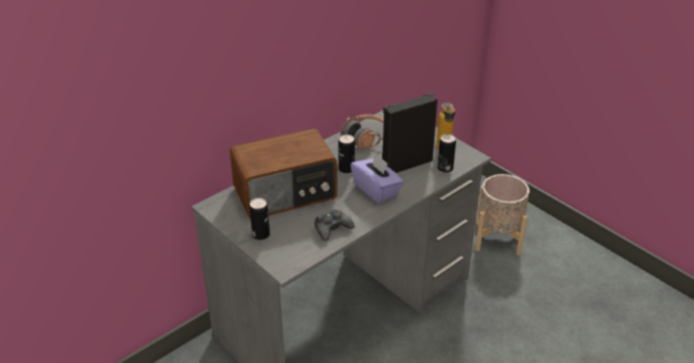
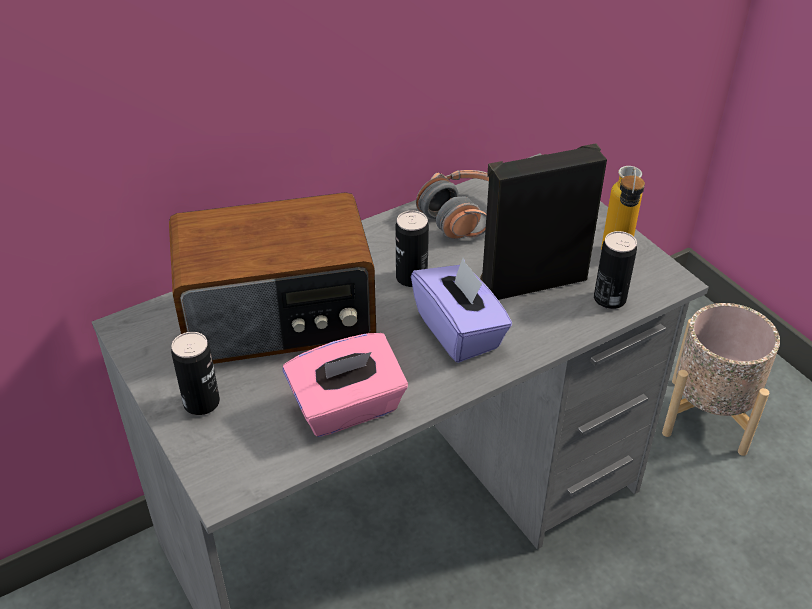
camera: 10 degrees right, 5 degrees up
(332, 229) = (347, 408): black game controller -> pink tissue box

